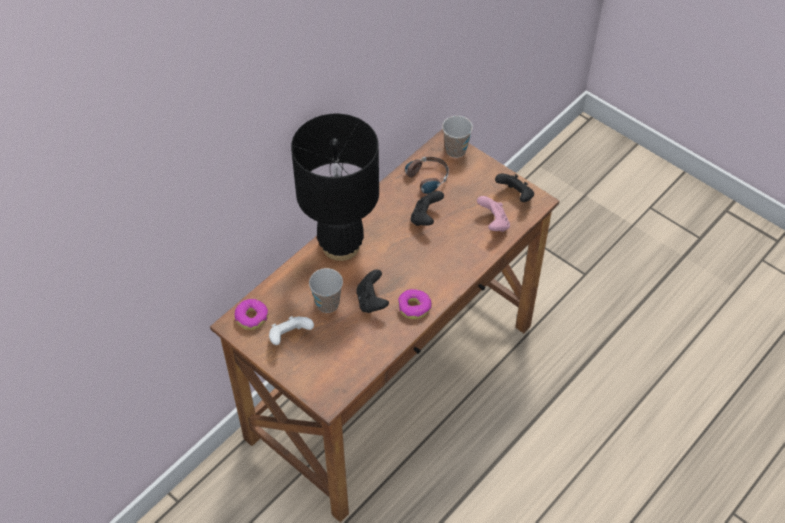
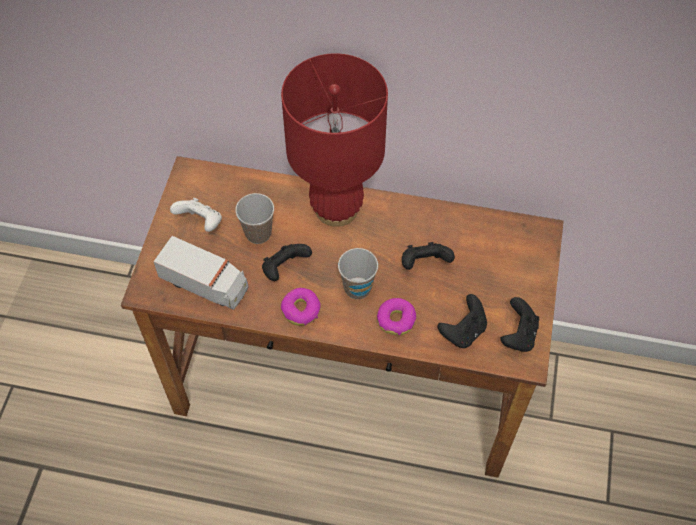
camera: 60 degrees right, 5 degrees up
(252, 317) = (205, 181): donut -> donut (396, 320)
(340, 246) = (336, 208): black table lamp -> red table lamp
(349, 357) = (205, 284): none -> toy truck
(421, 182) = (470, 236): headphones -> none
(455, 150) = (538, 246): cup -> cup (357, 288)
(493, 223) = (463, 331): pink game controller -> black game controller

